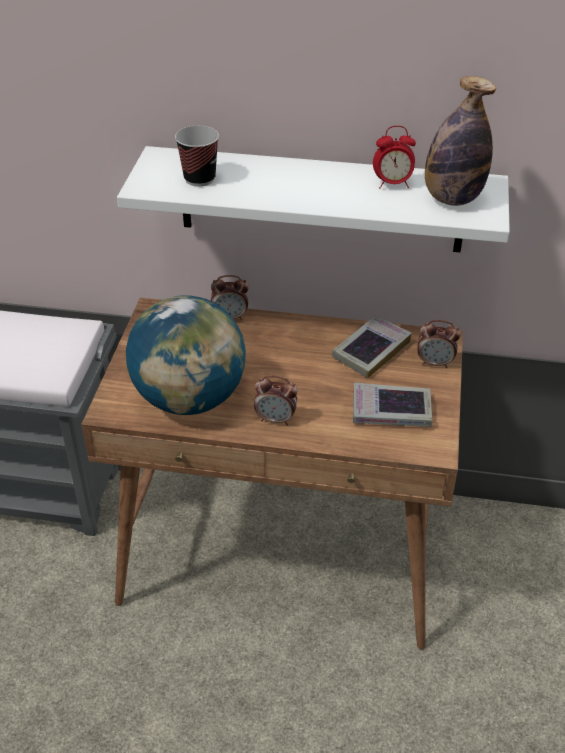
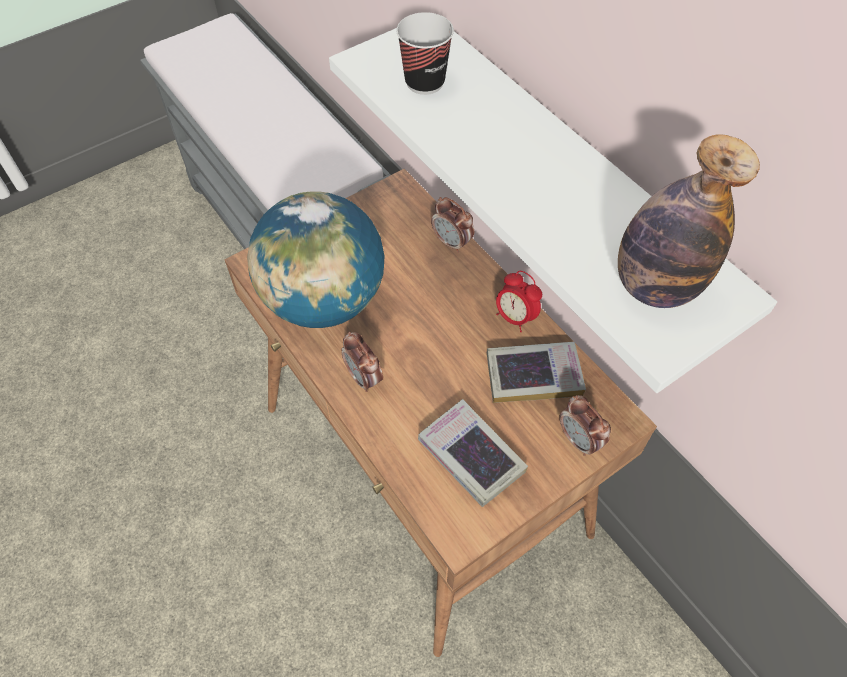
camera: 45 degrees right, 15 degrees up
(392, 184) = (611, 218): alarm clock -> alarm clock (515, 317)

